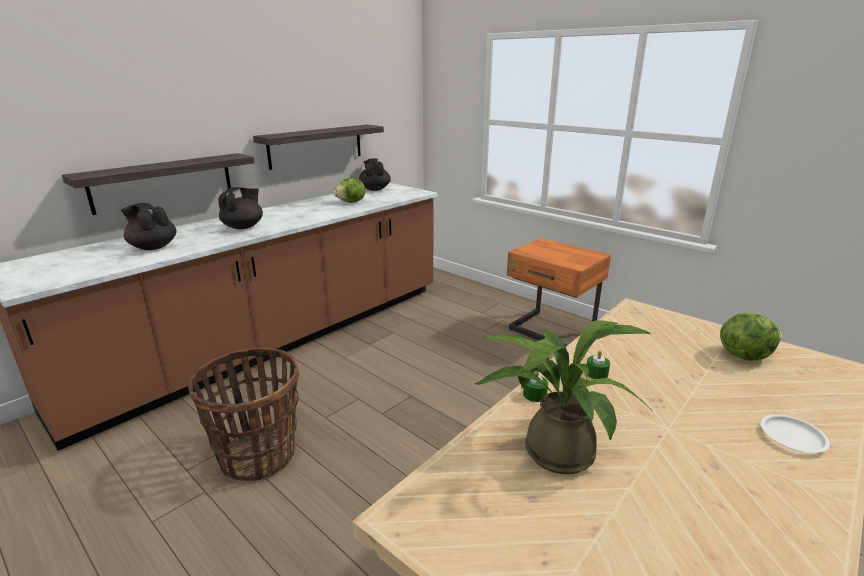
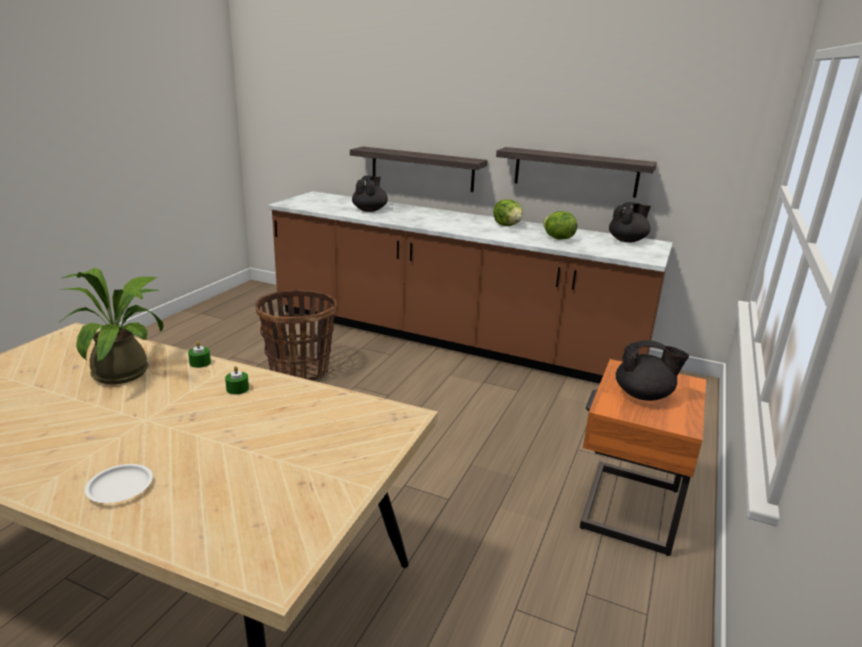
camera: 70 degrees right, 0 degrees up
(243, 227) = (437, 220): black teapot -> black teapot (644, 395)
(744, 355) = (295, 484): lettuce -> lettuce (507, 225)

